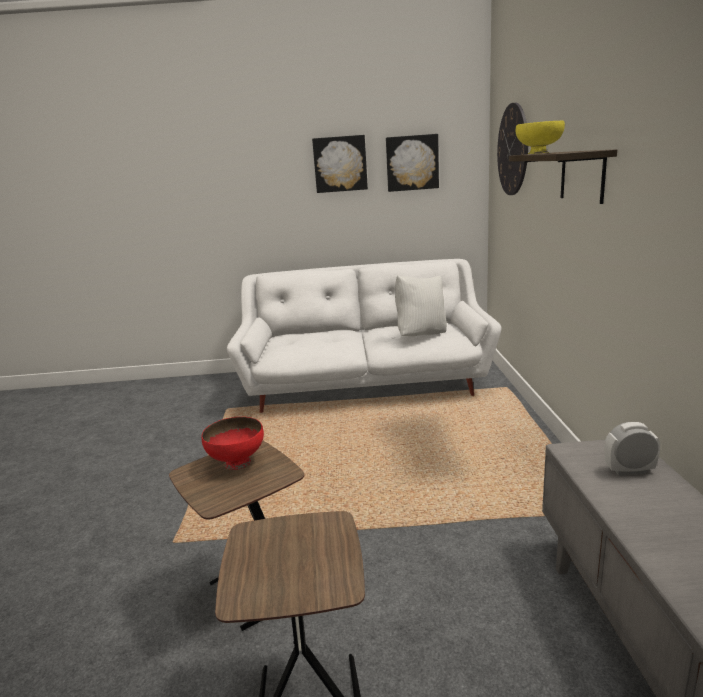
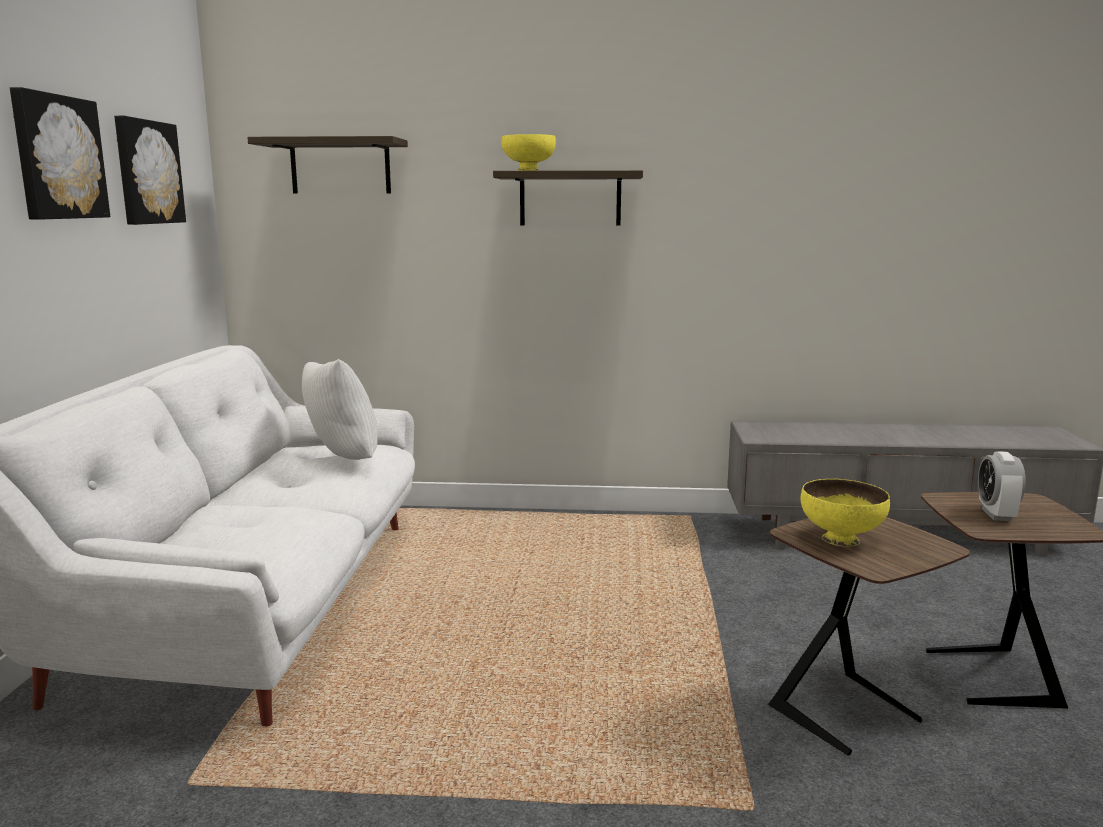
camera: 85 degrees left, 5 degrees down
(237, 462) = (840, 540): red bowl -> yellow bowl
(513, 150) = (340, 167): wall clock -> shelf
(629, 471) = (790, 430): alarm clock -> alarm clock (996, 514)

